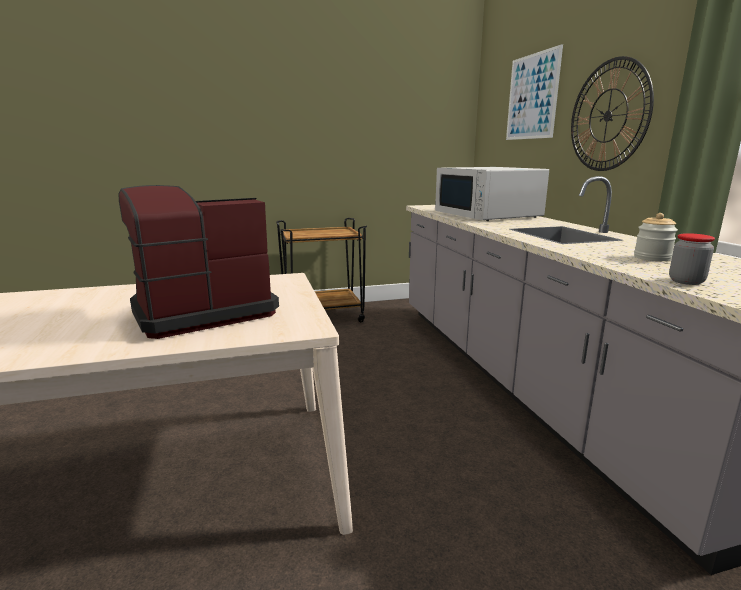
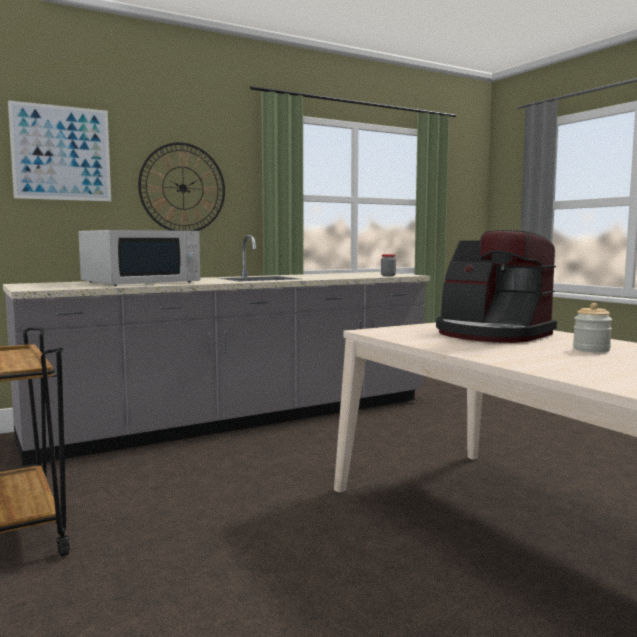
camera: 105 degrees left, 10 degrees down
(652, 258) = (337, 276): jar -> jar (591, 349)

